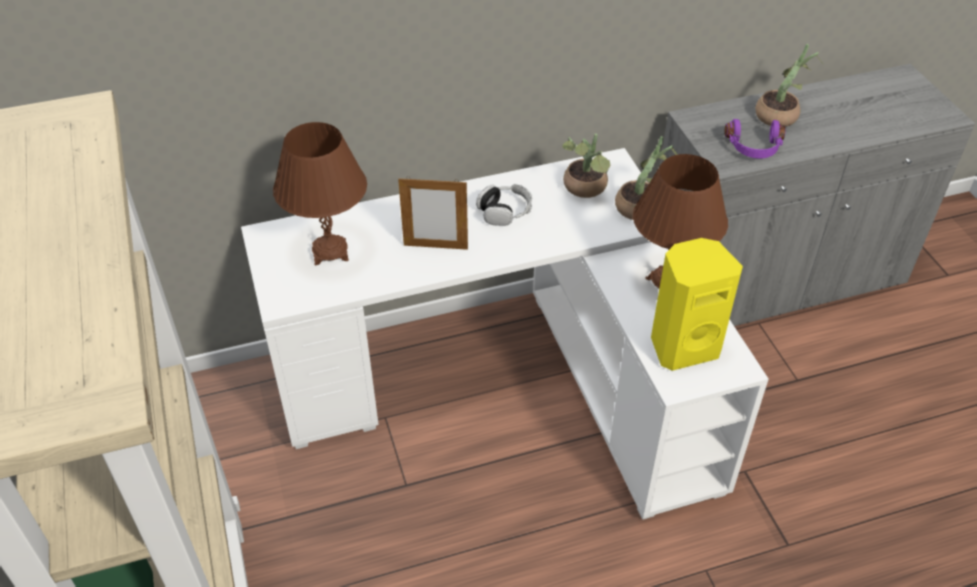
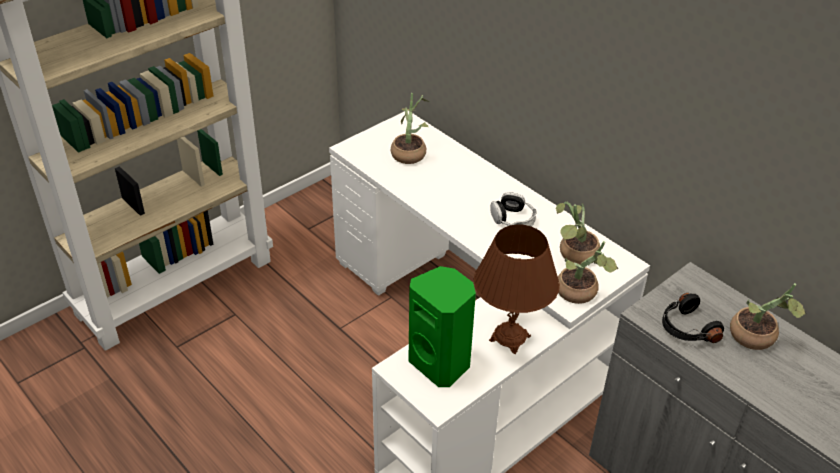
camera: 65 degrees right, 5 degrees down
(330, 251) = (410, 152): brown table lamp -> potted plant
(435, 247) = (448, 197): picture frame -> none
(683, 346) = (441, 363): yellow speaker -> green speaker
(754, 148) = (686, 328): purple headphones -> black headphones

